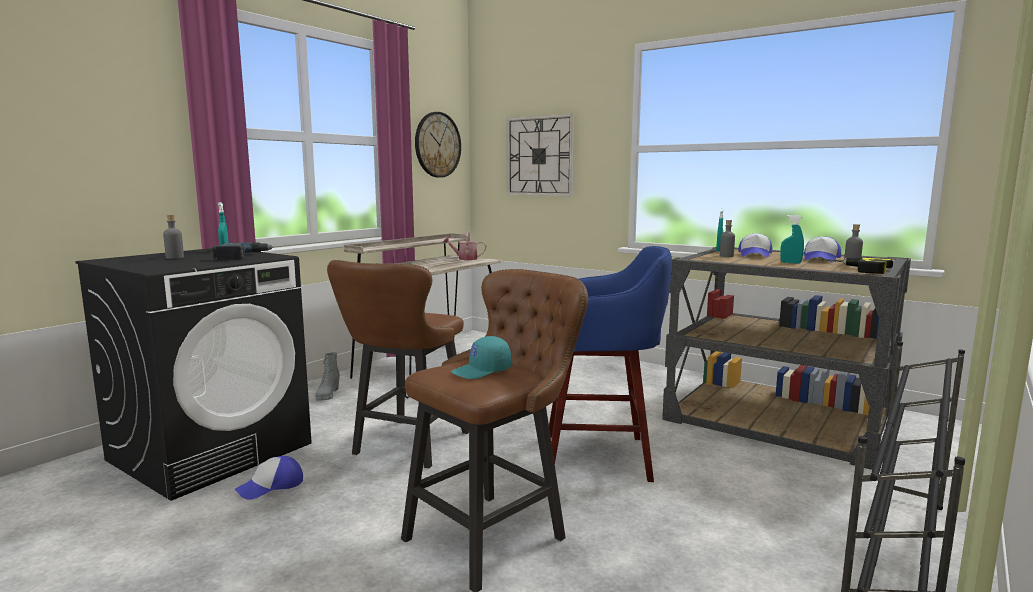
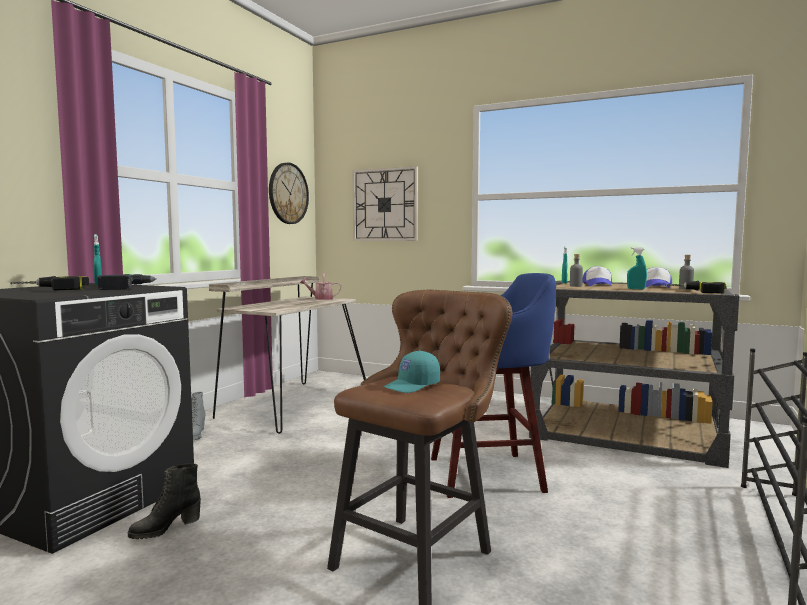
camera: 10 degrees left, 5 degrees down
(175, 257) = (50, 289): grey bottle -> power drill
(271, 486) = (165, 528): cap -> black boot
(405, 448) = (296, 480): brown stool -> none

